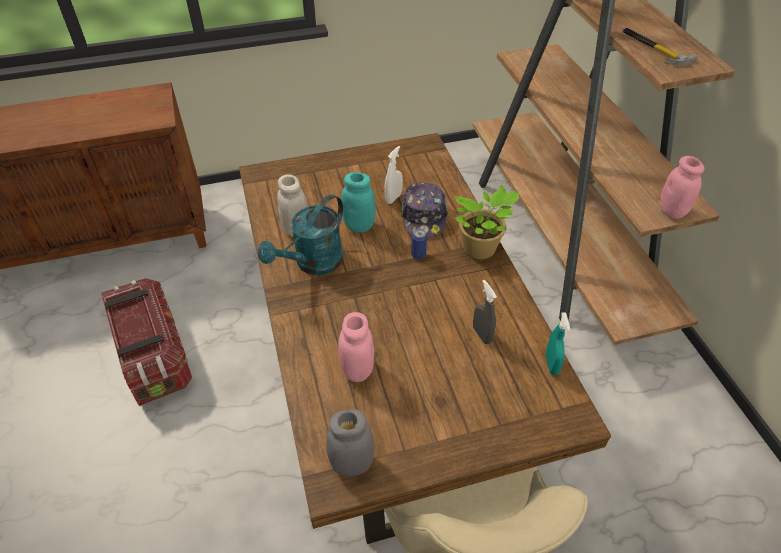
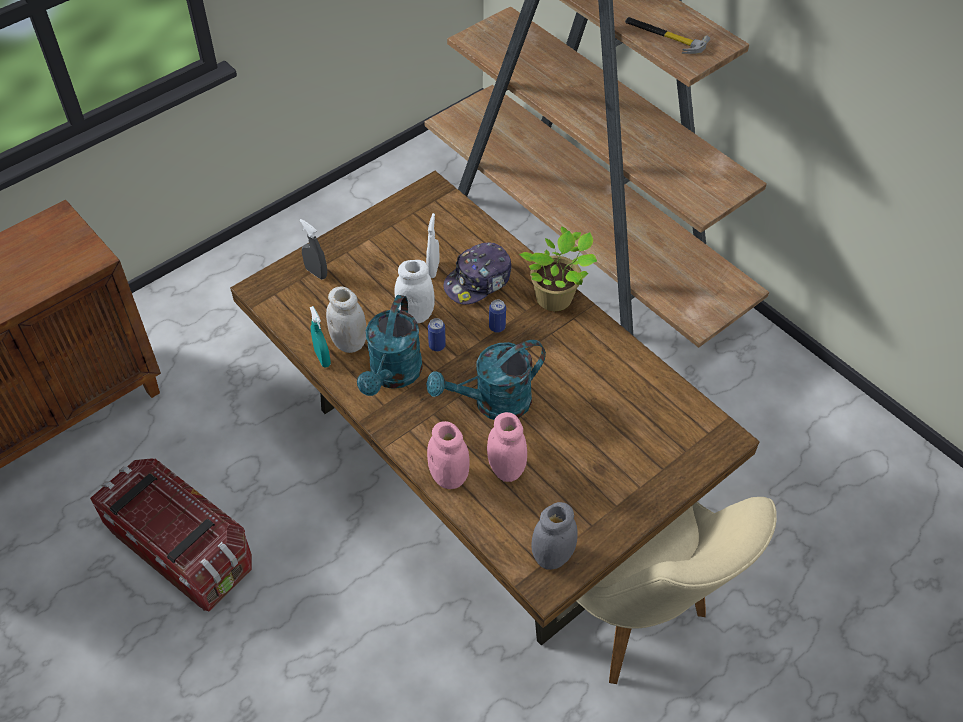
camera: 25 degrees left, 5 degrees up
(359, 225) = (415, 315): turquoise jar -> white jar
(361, 253) = (437, 346): none -> can
(379, 312) = (493, 403): none -> turquoise watering can
(424, 217) = (478, 281): cap -> cap turned 75 degrees clockwise
(482, 335) = (603, 390): grey spray bottle -> grey spray bottle (316, 272)
(551, 364) = (680, 395): turquoise spray bottle -> turquoise spray bottle (322, 358)
(672, 211) = (721, 193): pink jar -> pink jar (449, 477)

